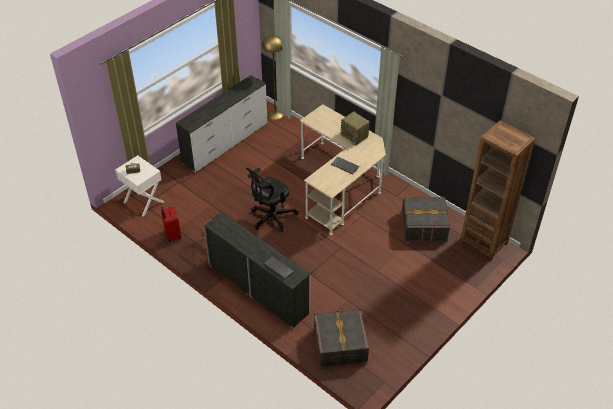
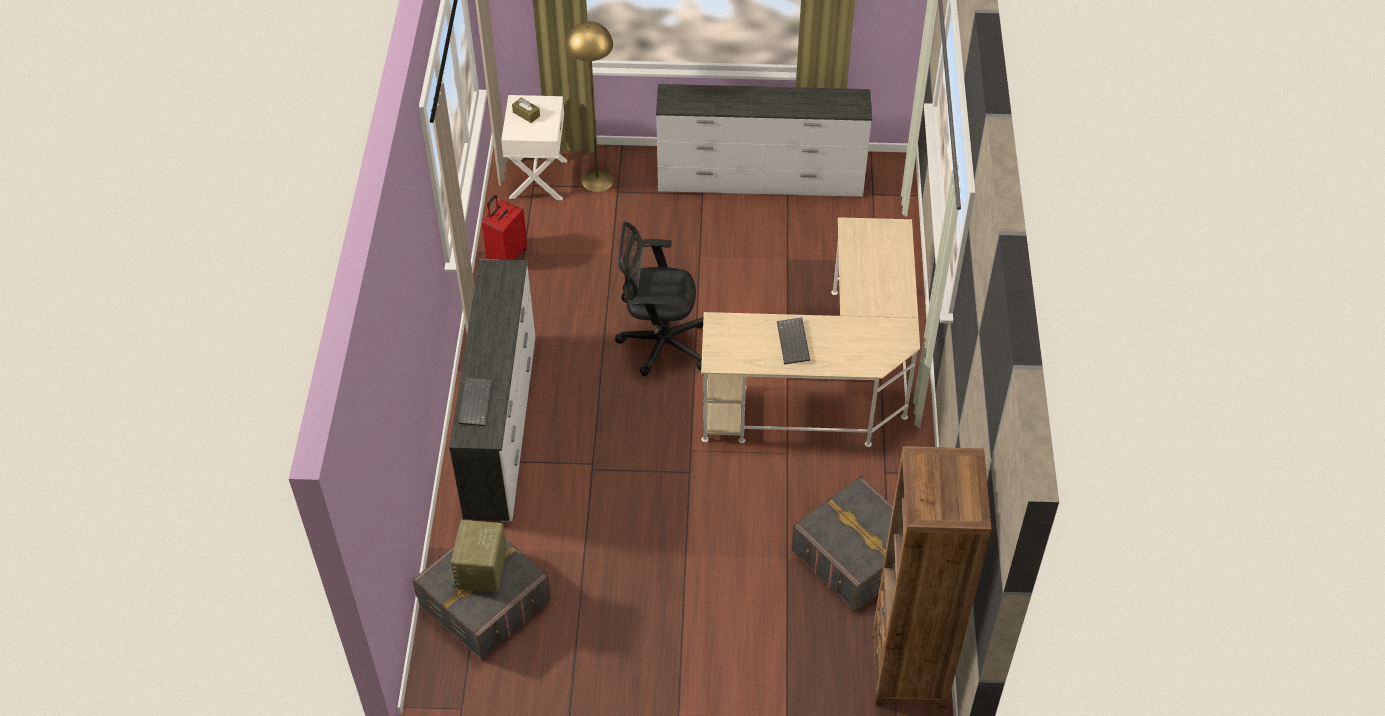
camera: 50 degrees right, 5 degrees up
(275, 114) = (894, 193): yellow floor lamp -> yellow floor lamp (598, 180)
(355, 136) = (880, 309): radio -> radio (482, 570)

